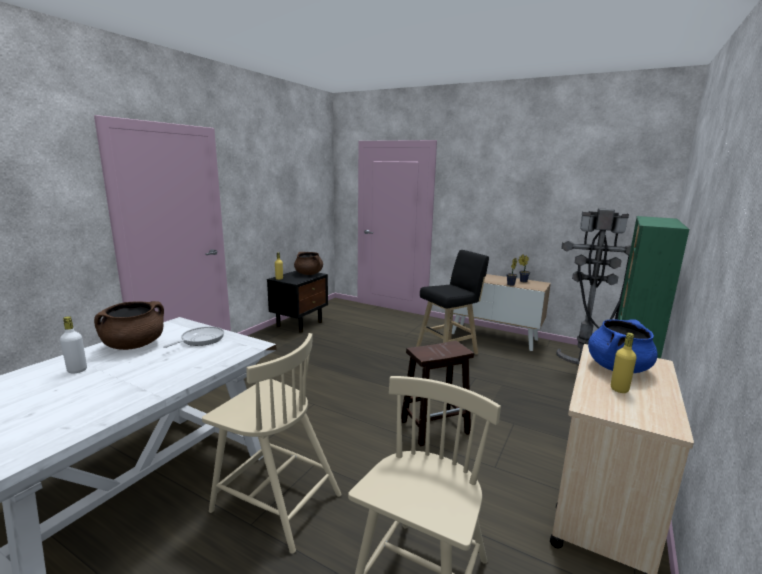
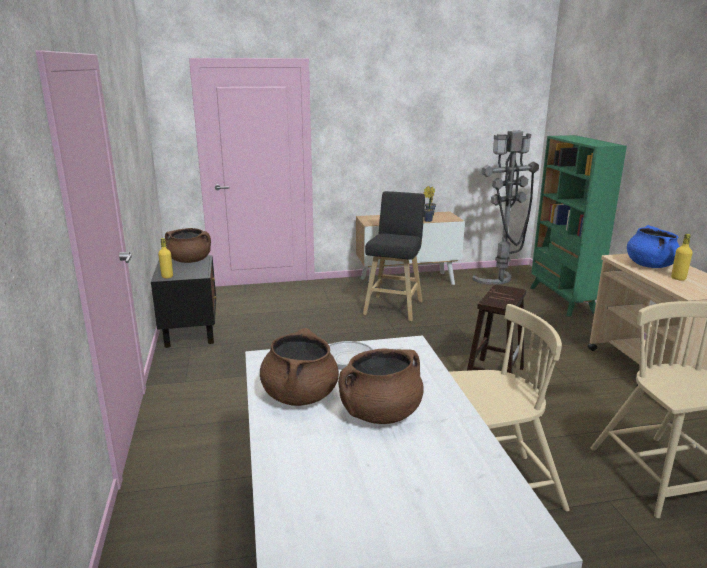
camera: 40 degrees left, 5 degrees up
(77, 370) = (325, 442): white bottle -> none
(132, 371) = (380, 414): none -> brown cooking pot

